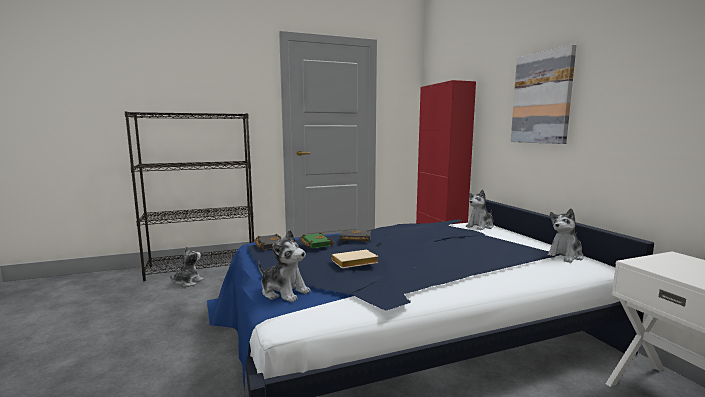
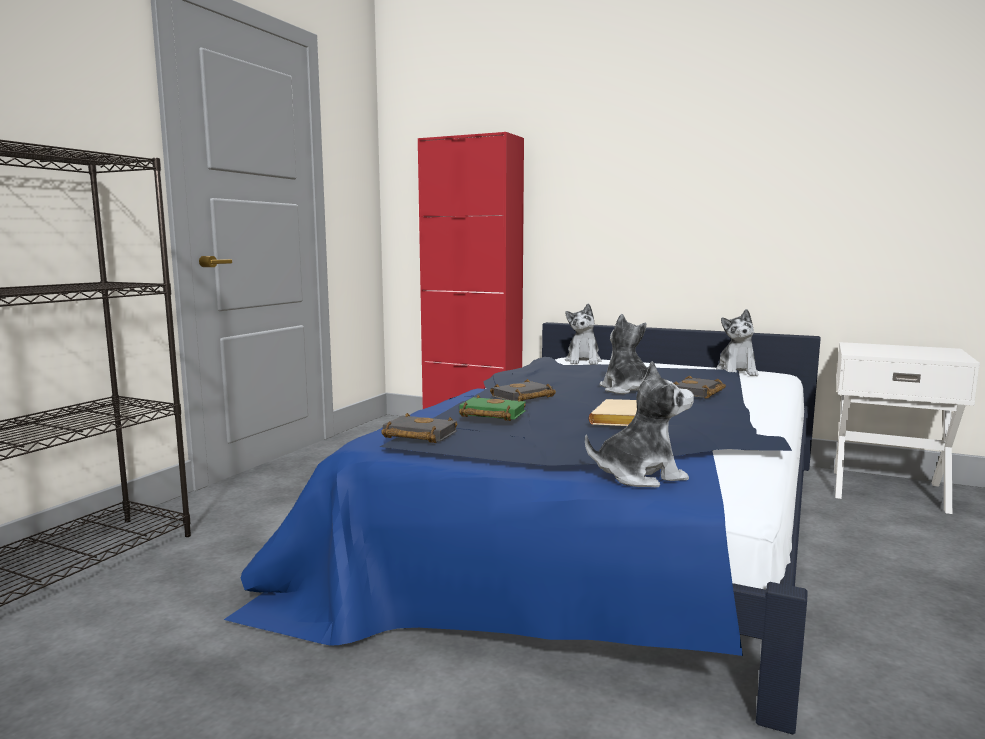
camera: 45 degrees left, 0 degrees up
(187, 282) = (77, 616): plush toy -> plush toy (626, 390)
(461, 261) = (698, 393): none -> black book
(542, 98) = (651, 170): picture -> none

